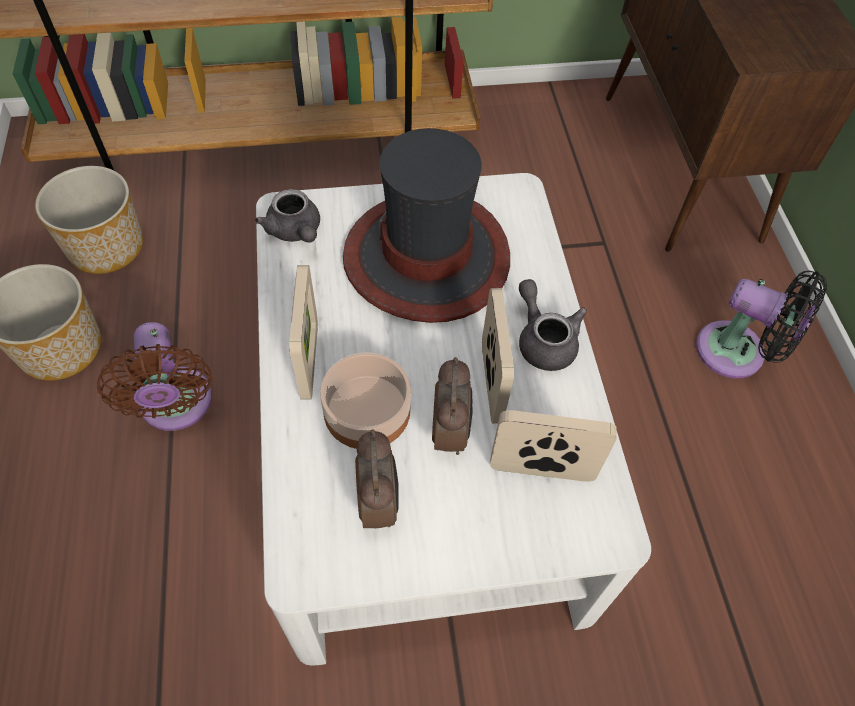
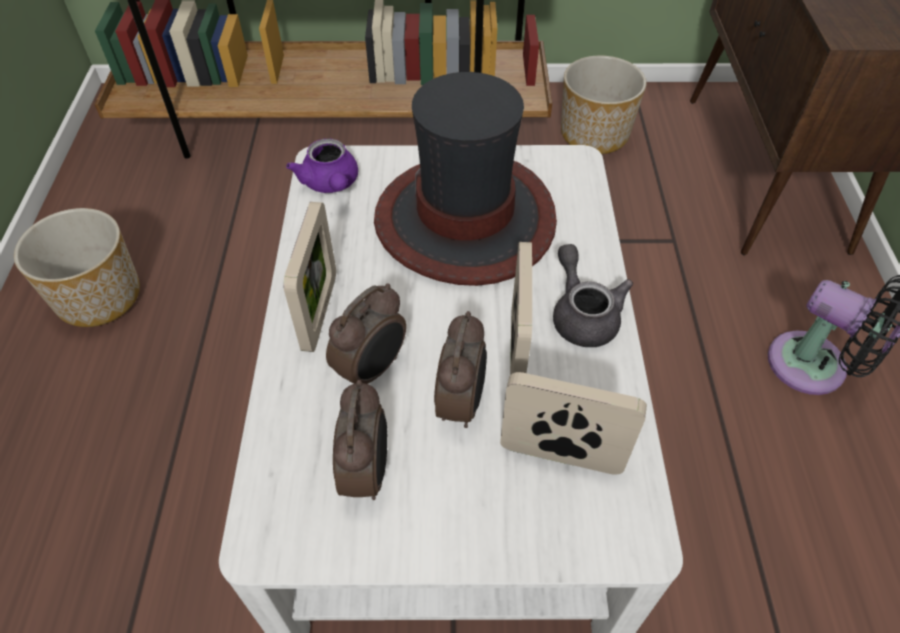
camera: 10 degrees right, 5 degrees down
(107, 248) = (164, 206): planter -> planter (595, 135)
(176, 406) = (200, 365): brown fan -> none
(295, 232) = (331, 184): grey teapot -> purple teapot
(367, 409) = (373, 369): bowl -> alarm clock

